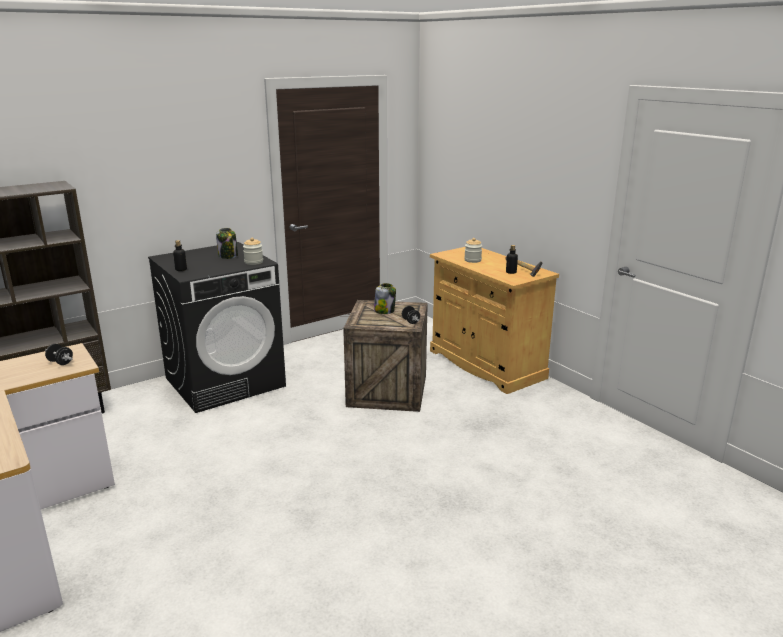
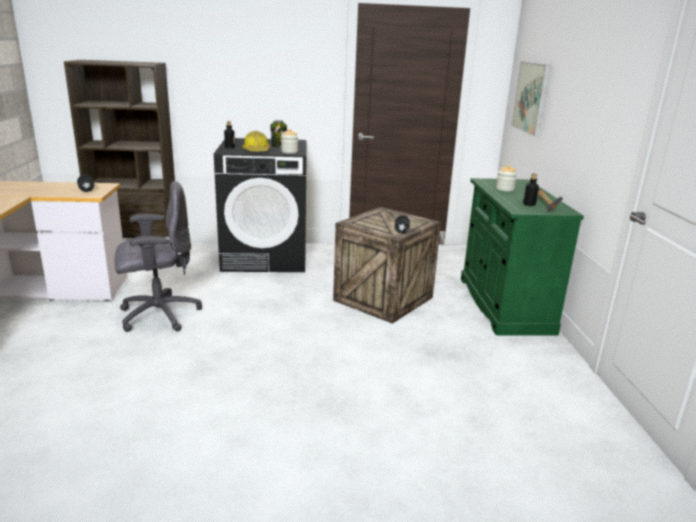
camera: 30 degrees right, 0 degrees up
(190, 482) = (158, 315): none -> grey office chair
(219, 268) = (256, 151): none -> hard hat
(384, 311) = (390, 219): jar -> none
(456, 168) = (530, 97): none -> picture
(486, 364) = (504, 304): beige cabinet -> green cabinet

